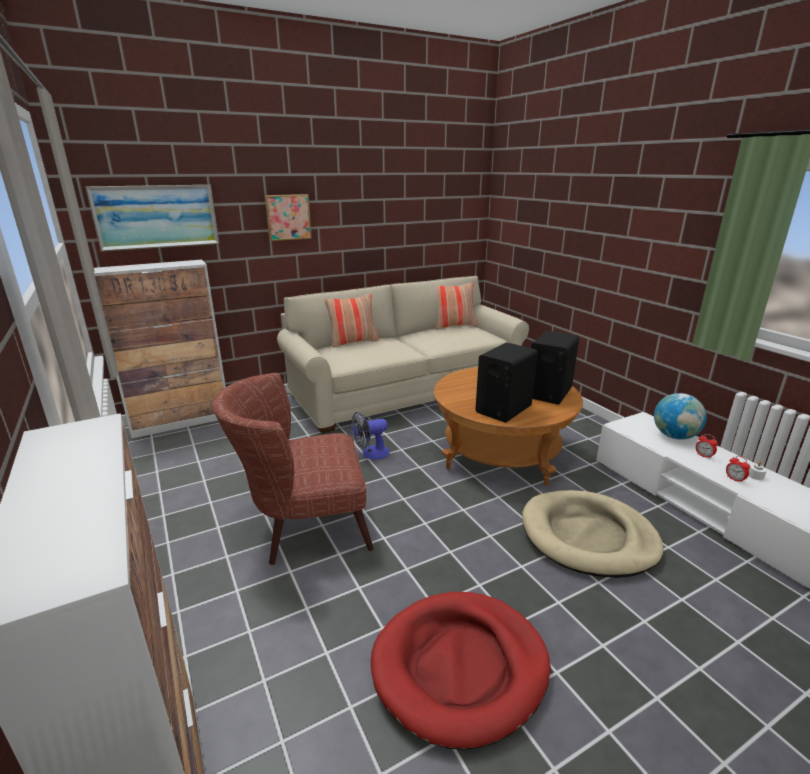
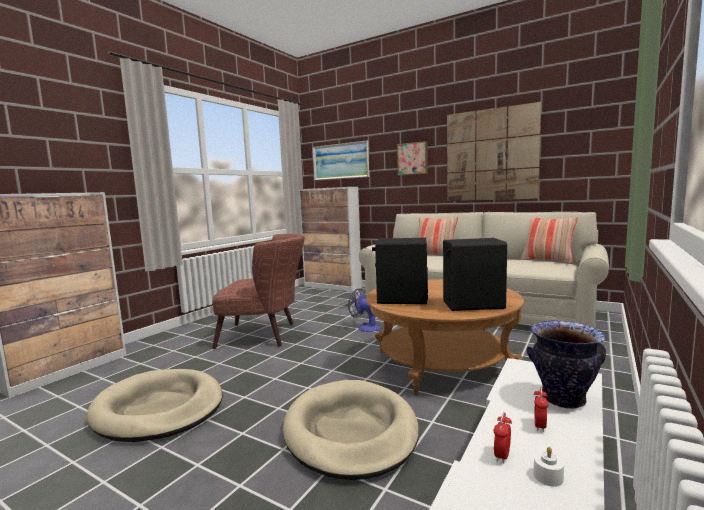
camera: 60 degrees right, 15 degrees down
(303, 525) = (266, 335): brown armchair -> brown armchair turned 135 degrees clockwise
(382, 216) = (491, 155): none -> picture
(460, 667) = (159, 409): red dog bed -> beige dog bed
(674, 436) = (563, 400): globe -> vase

